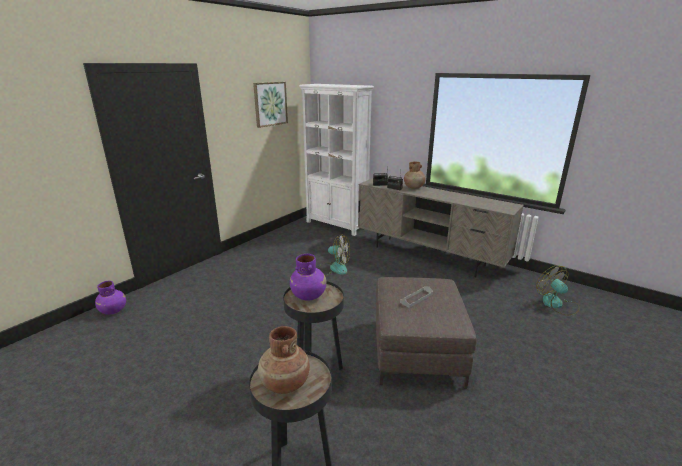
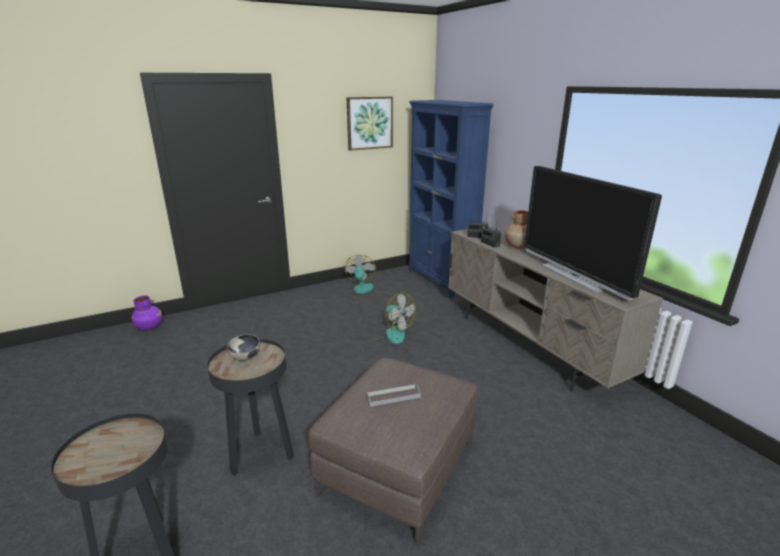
camera: 25 degrees right, 0 degrees up
(285, 384) = (101, 452): brown vase -> none
(308, 295) = (245, 357): purple vase -> bowl
(336, 225) = (441, 281): white bookcase -> blue bookcase
(467, 200) = (575, 276): none -> television
(556, 304) = (675, 471): fan -> fan (363, 291)

